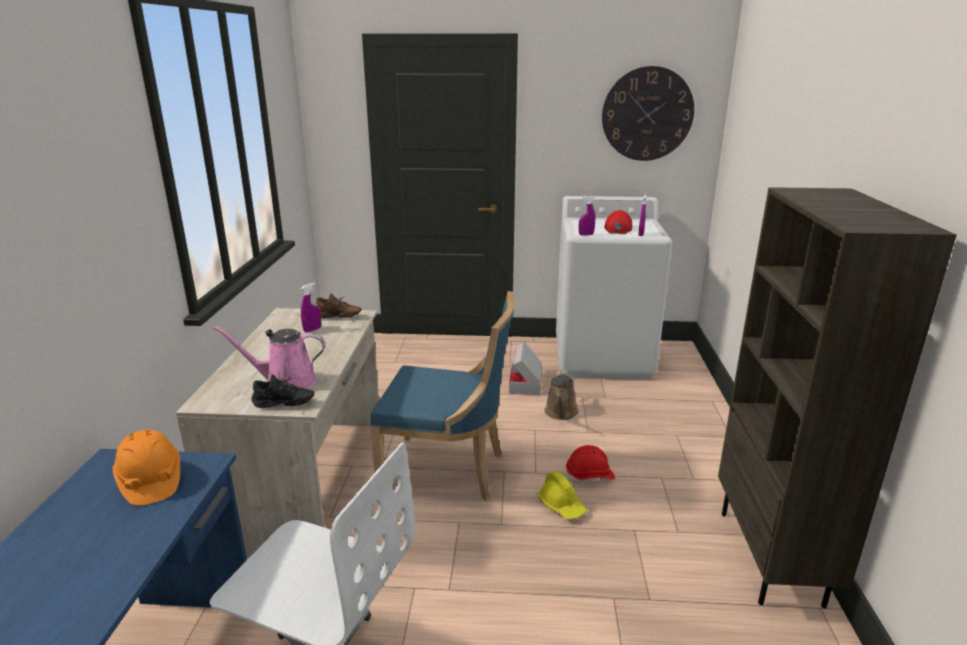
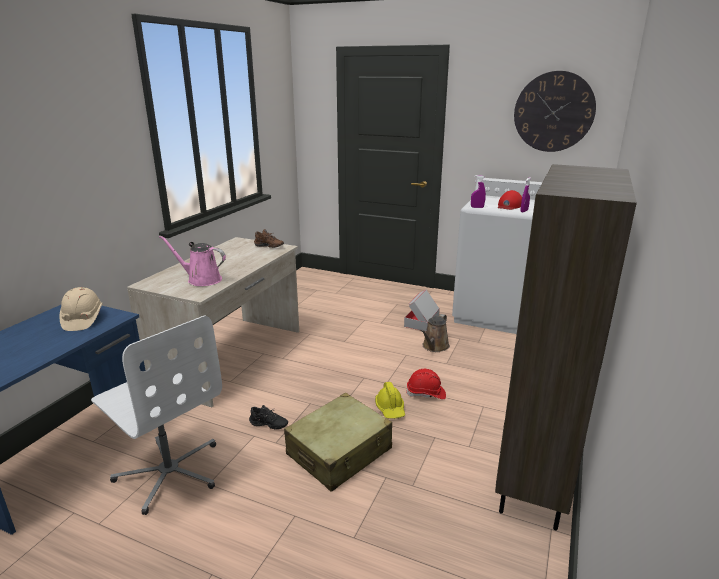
camera: 20 degrees right, 0 degrees up
(150, 481) = (82, 320): orange hard hat -> beige hard hat
(283, 405) = (188, 292): black shoe -> black shoe (268, 426)
(312, 330) = (245, 252): purple spray bottle -> none
(447, 471) = (324, 369): blue chair -> none
(538, 580) = (339, 452): none -> beige suitcase

